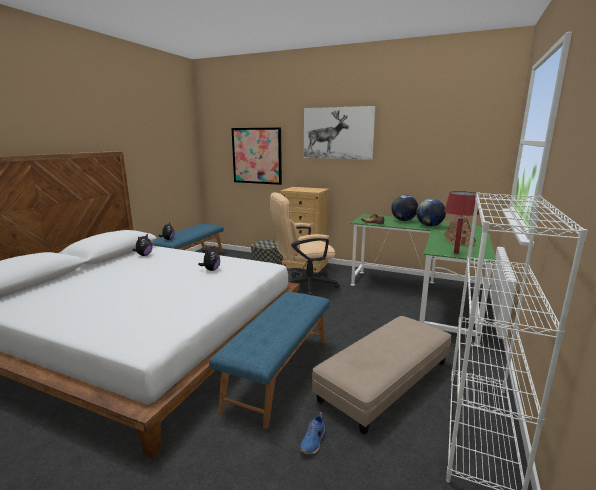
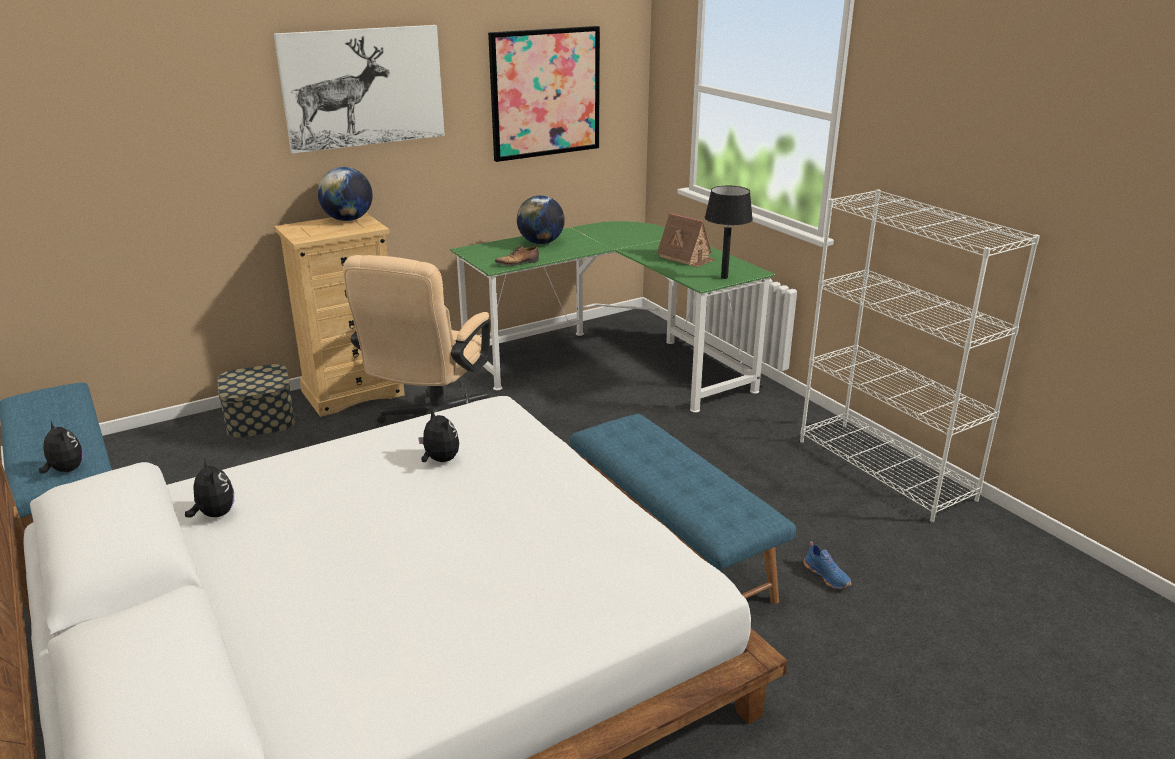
camera: 55 degrees left, 10 degrees up
(257, 156) = (150, 166): picture -> picture (545, 93)
(385, 381) = (765, 481): beige ottoman -> none
(429, 226) = (594, 242): globe -> globe (348, 220)
(456, 253) = (724, 277): red table lamp -> black table lamp

